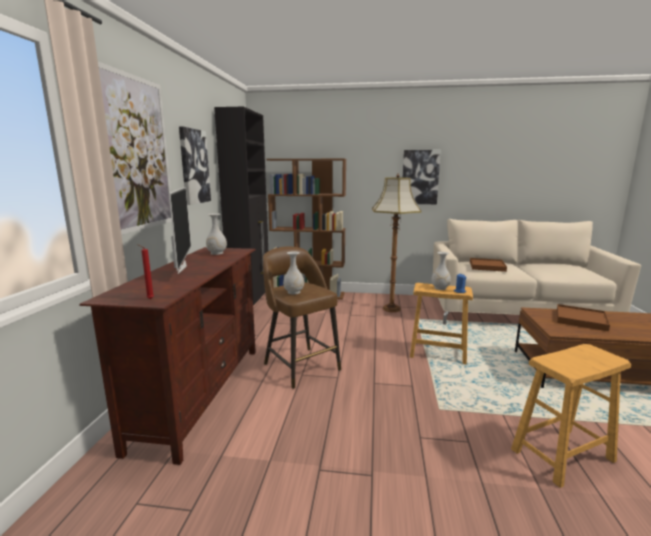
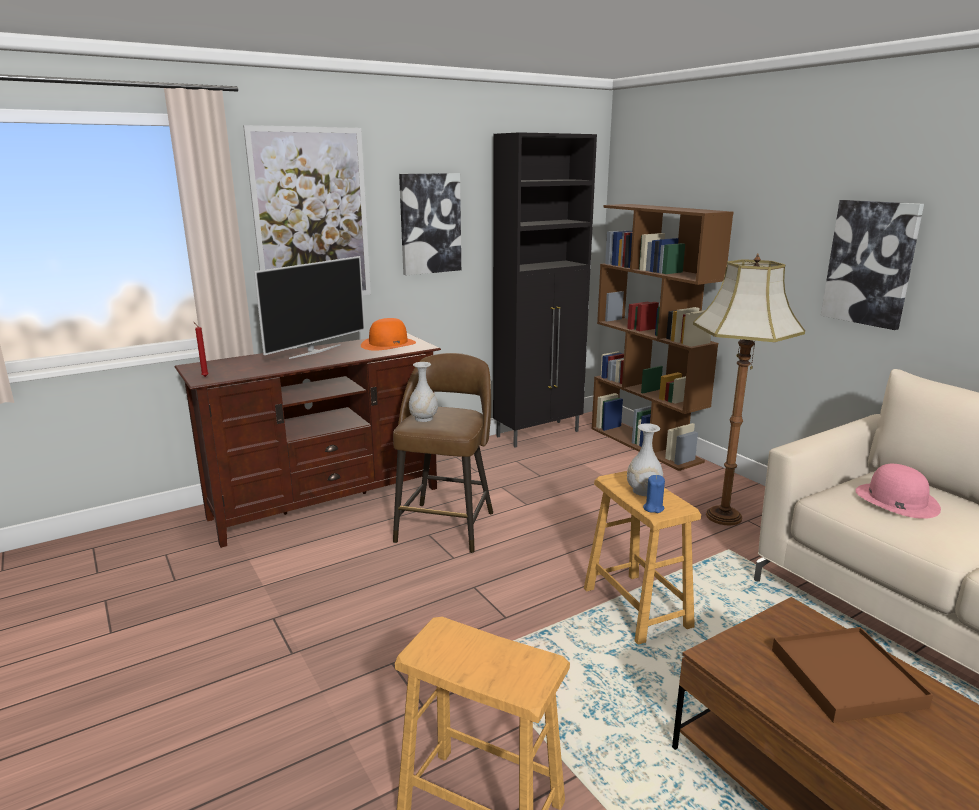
camera: 50 degrees right, 5 degrees up
(217, 253) = (388, 344): white vase -> orange hat
(487, 266) = (896, 500): brown tray -> pink hat

